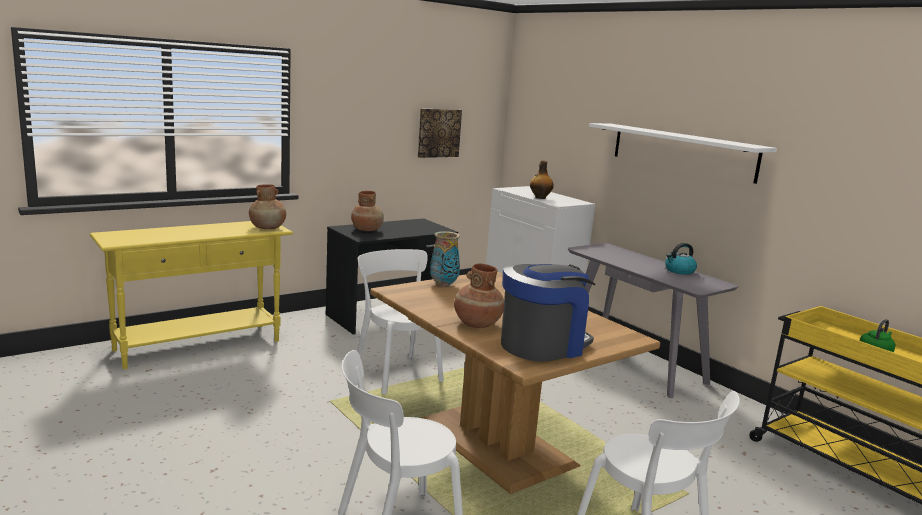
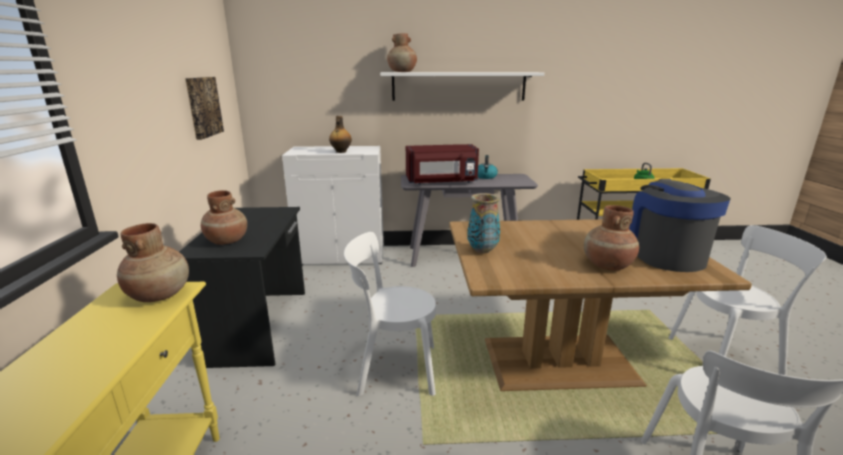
camera: 55 degrees left, 5 degrees up
(615, 258) = (441, 182): none -> red microwave
(617, 125) = (402, 72): none -> brown vase

